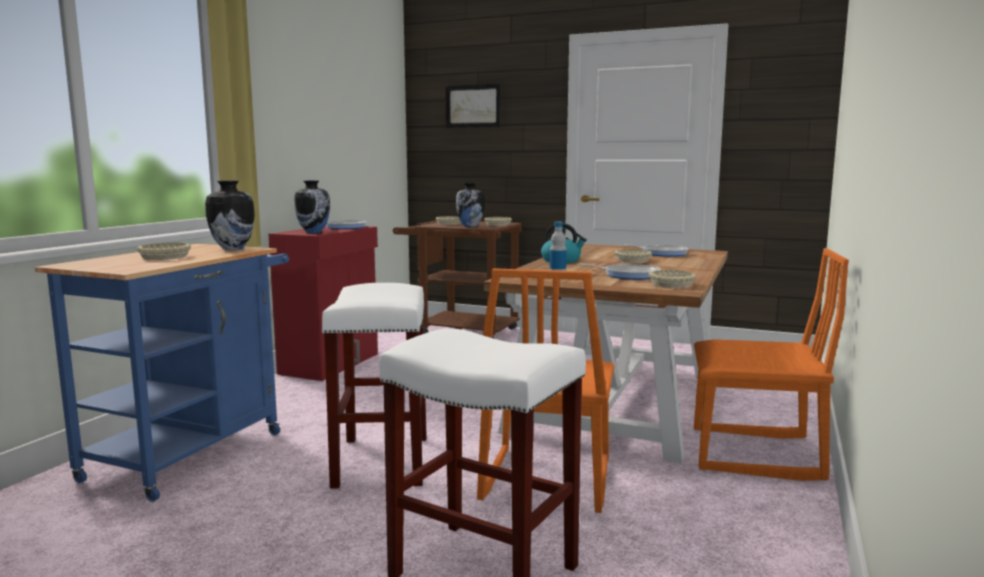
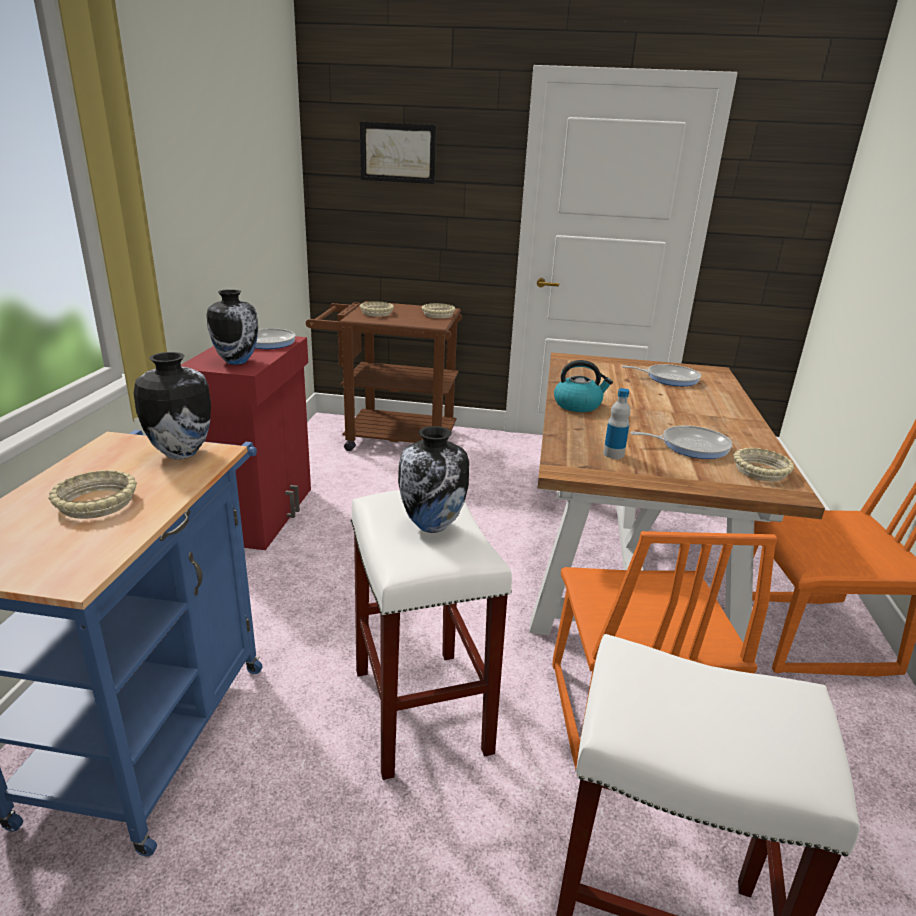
camera: 15 degrees left, 15 degrees up
(470, 226) = (410, 321): vase -> vase (433, 526)
(632, 260) = (654, 399): beige bowl -> none

